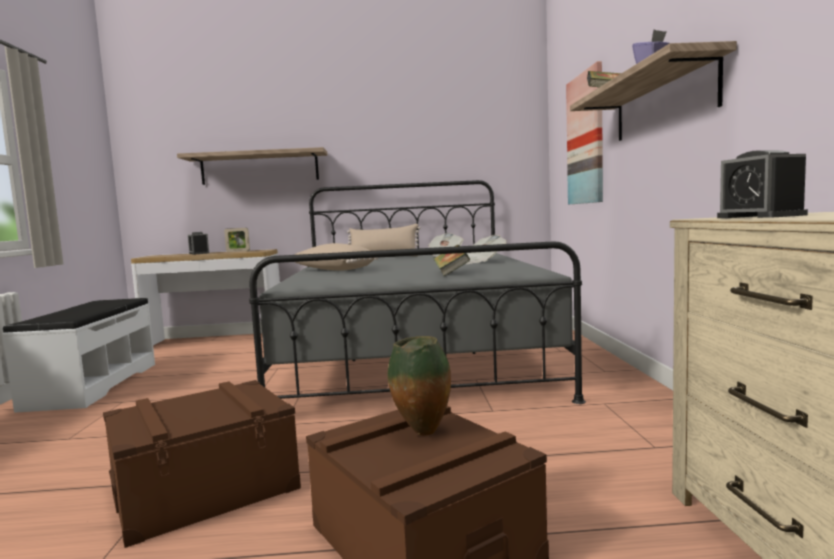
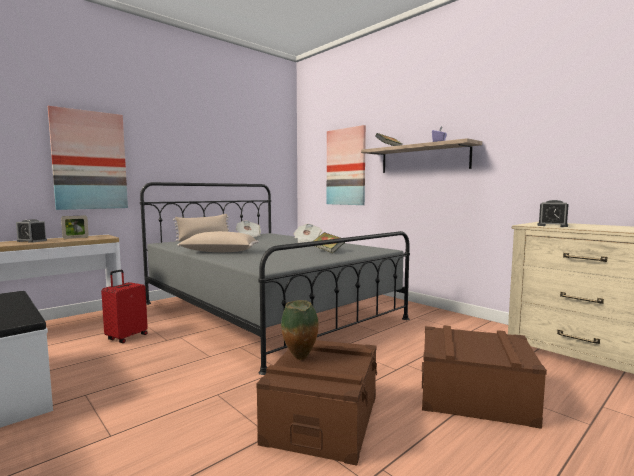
camera: 40 degrees left, 0 degrees up
(240, 360) = (126, 337): none -> red suitcase
(260, 168) = (89, 160): shelf -> picture
(422, 434) = (467, 340): vase -> vase (300, 359)

